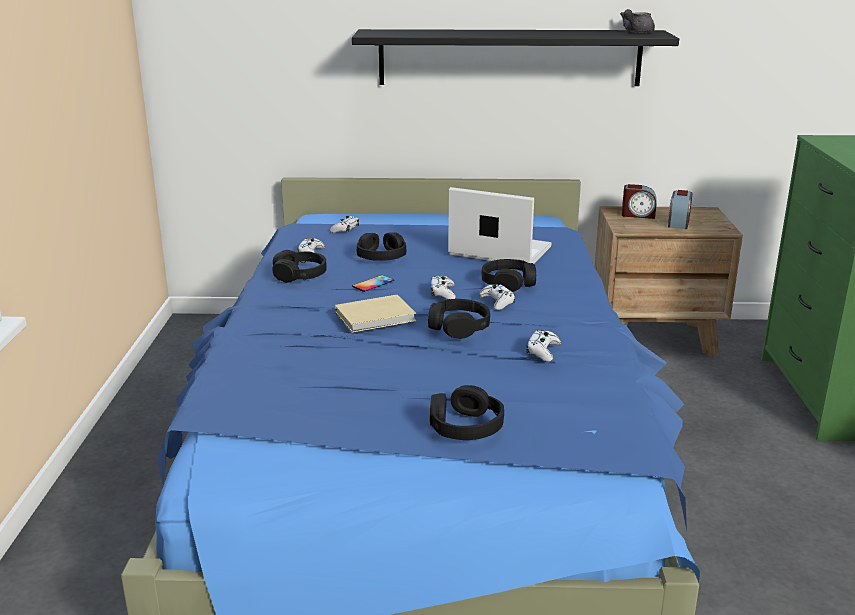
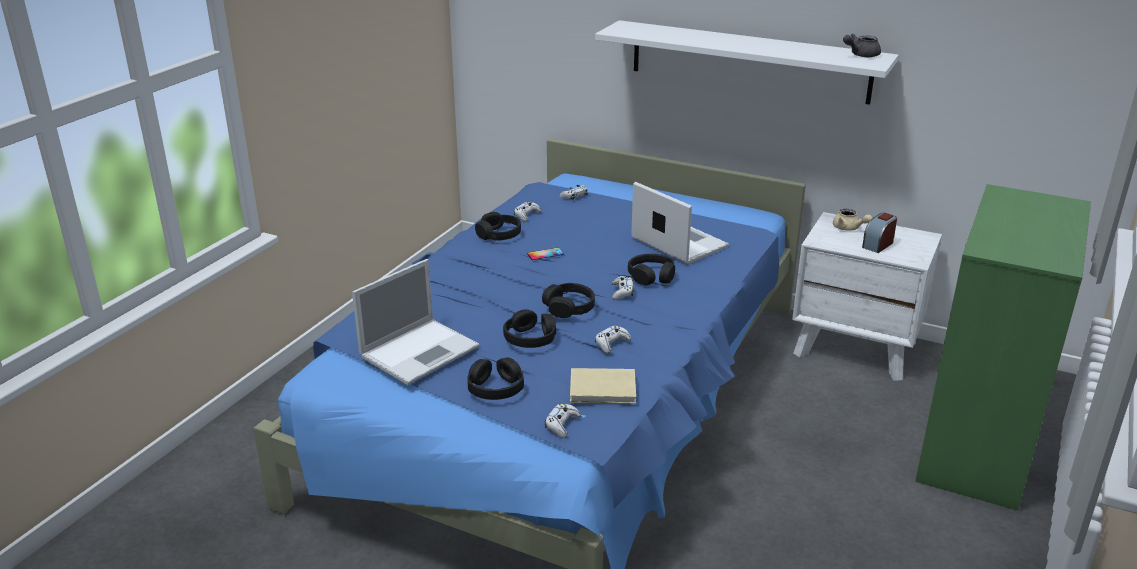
camera: 25 degrees right, 5 degrees up
(331, 407) = (421, 351): none -> laptop
(377, 317) = (518, 285): beige book -> beige book (604, 389)
(381, 256) = (576, 229): black headphones -> black headphones (530, 338)
(443, 293) = (589, 274): white game controller -> white game controller (562, 424)
(509, 57) = (748, 61): black shelf -> white shelf
(638, 215) = (849, 228): alarm clock -> beige teapot
(655, 338) = (856, 348): brown nightstand -> white nightstand

